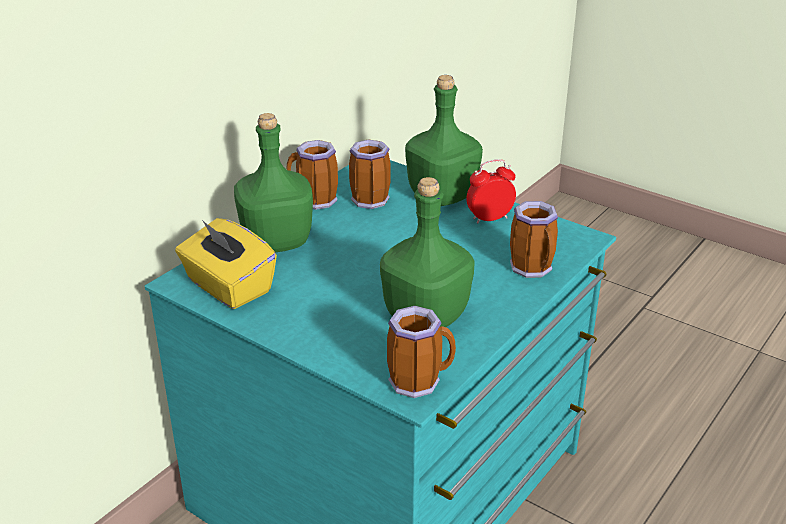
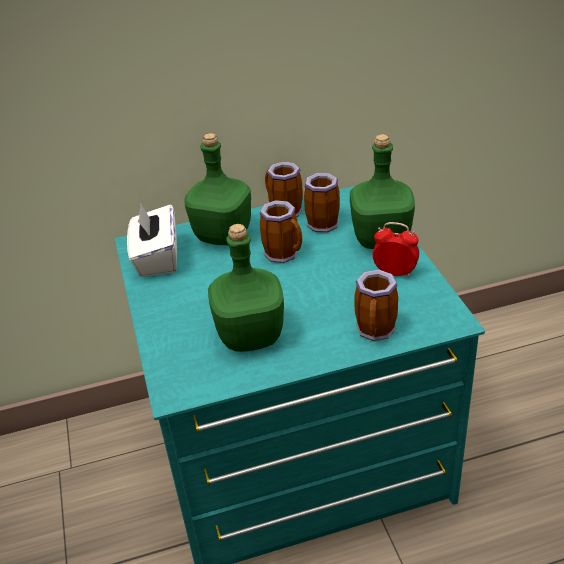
camera: 40 degrees right, 5 degrees up
(228, 287) = (157, 258): yellow tissue box -> white tissue box
(419, 381) = (188, 384): mug -> mug (285, 254)

